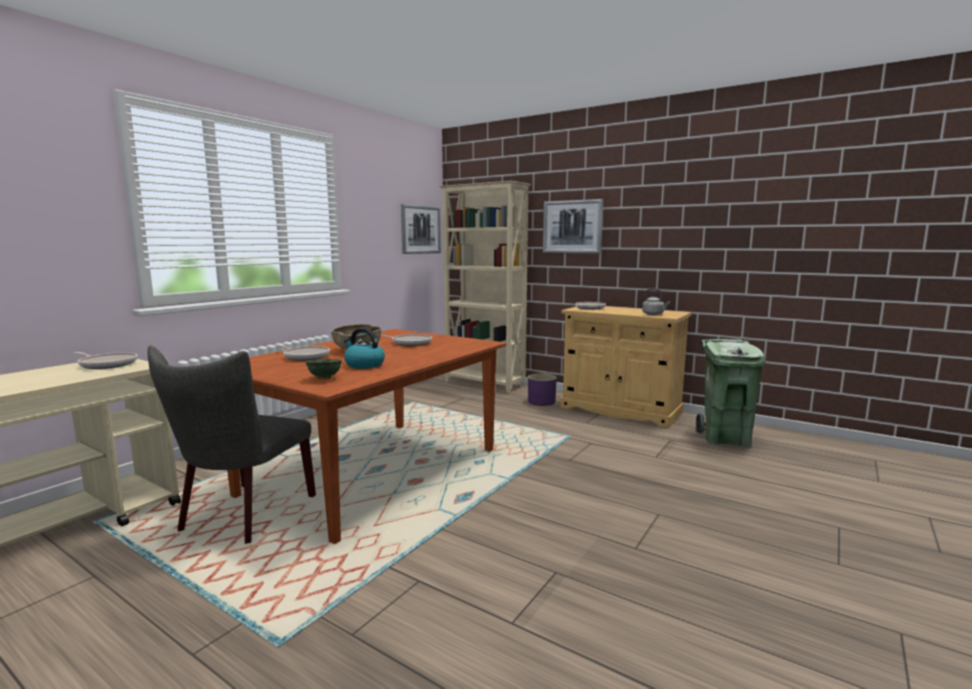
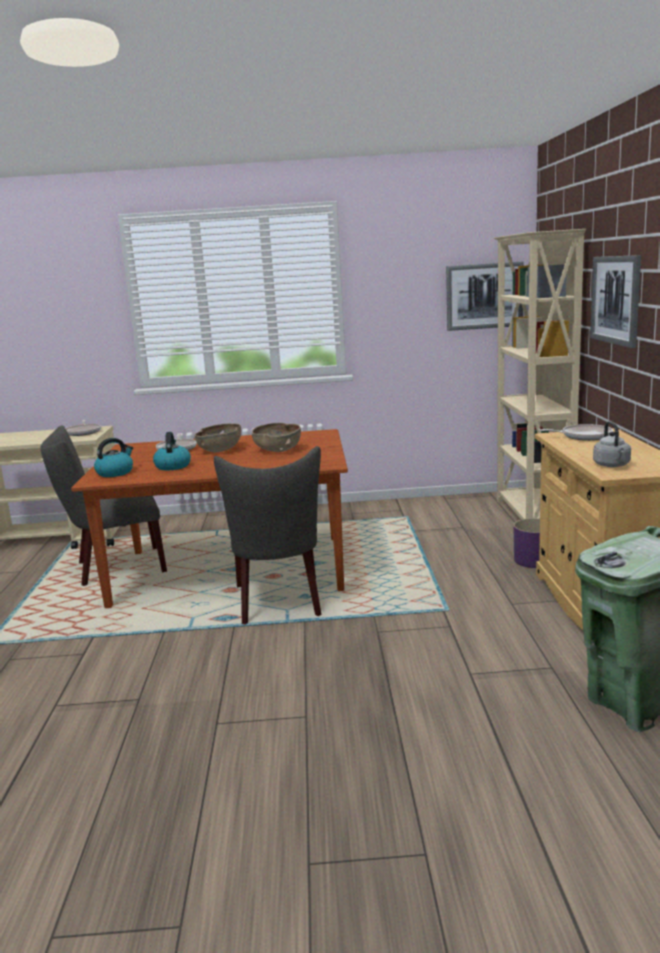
camera: 55 degrees right, 5 degrees up
(324, 379) = (115, 472): green bowl -> kettle
(410, 343) = (278, 450): frying pan -> brown bowl
(473, 473) = (279, 604): none -> grey chair

